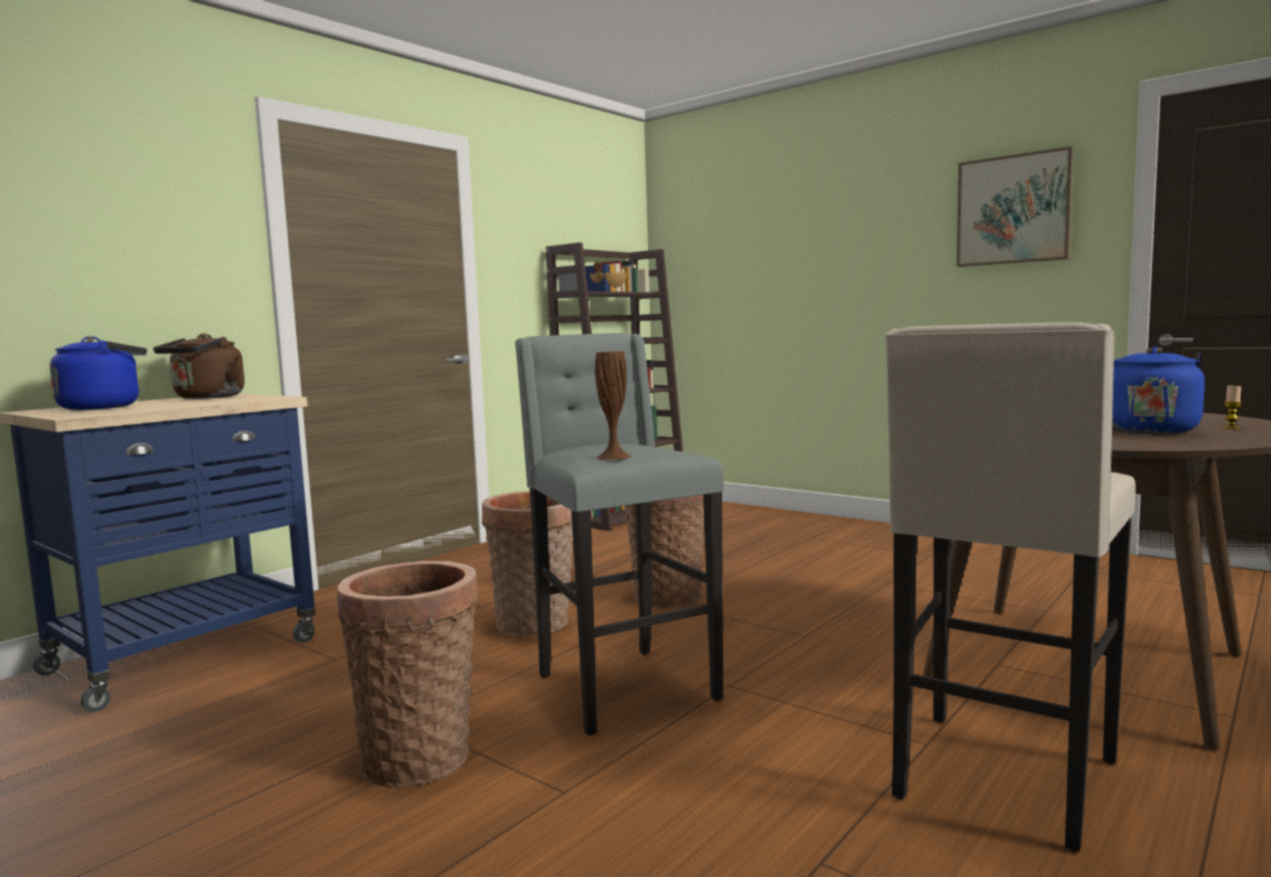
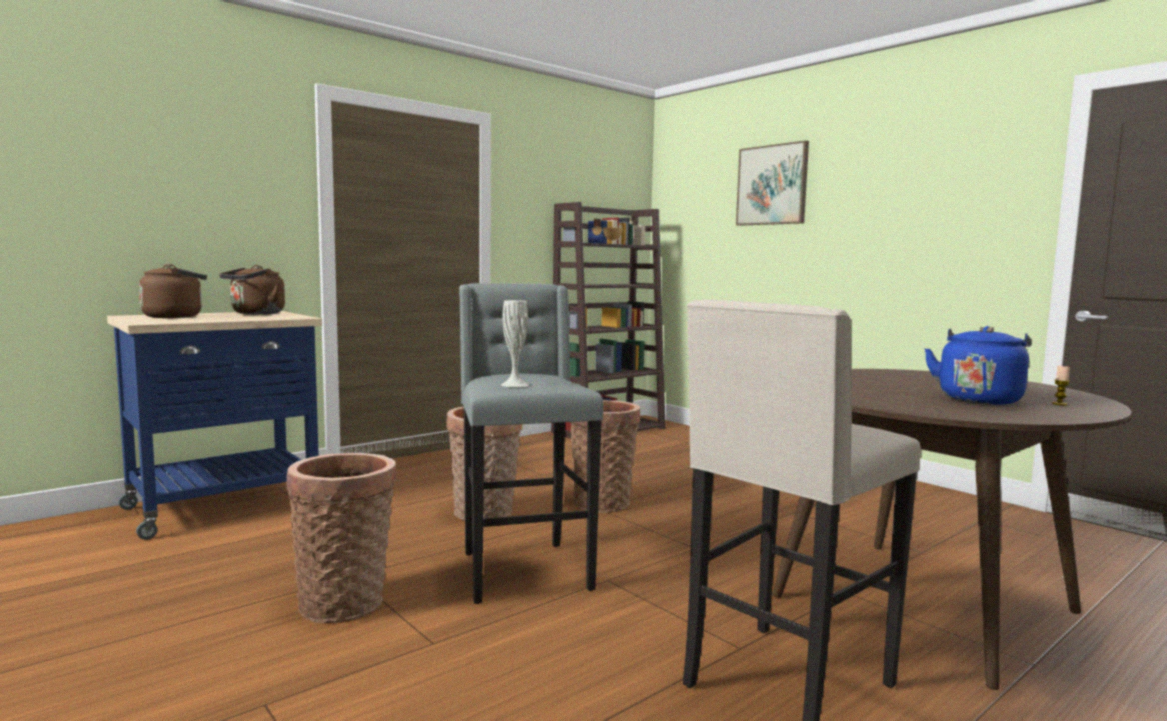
camera: 10 degrees right, 0 degrees up
(105, 407) = (176, 317): blue kettle -> brown kettle
(613, 456) = (514, 384): brown vase -> white vase
(1013, 210) = (954, 189): picture -> picture (772, 185)

